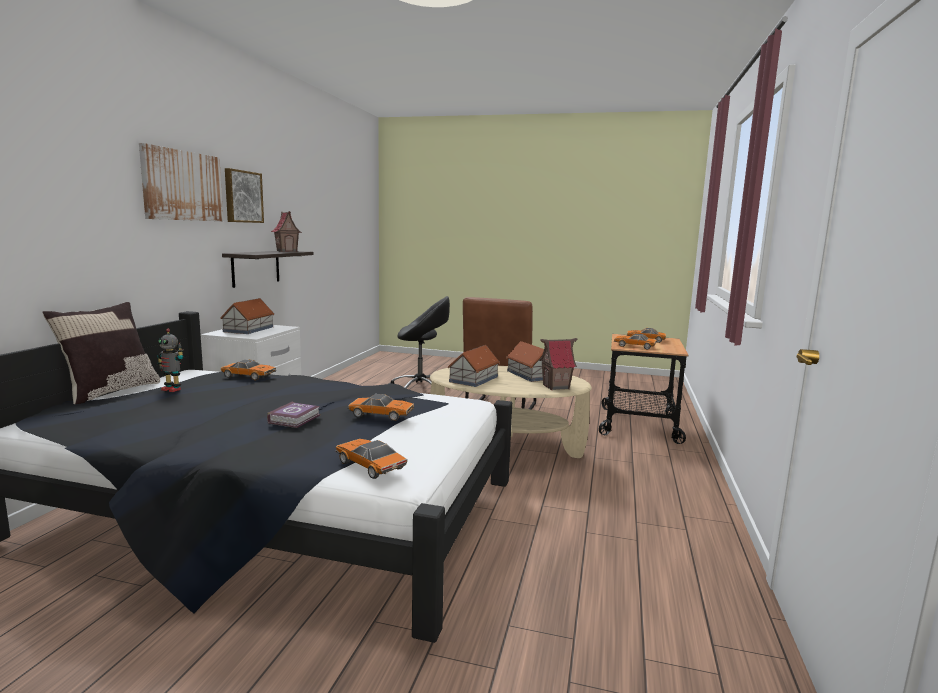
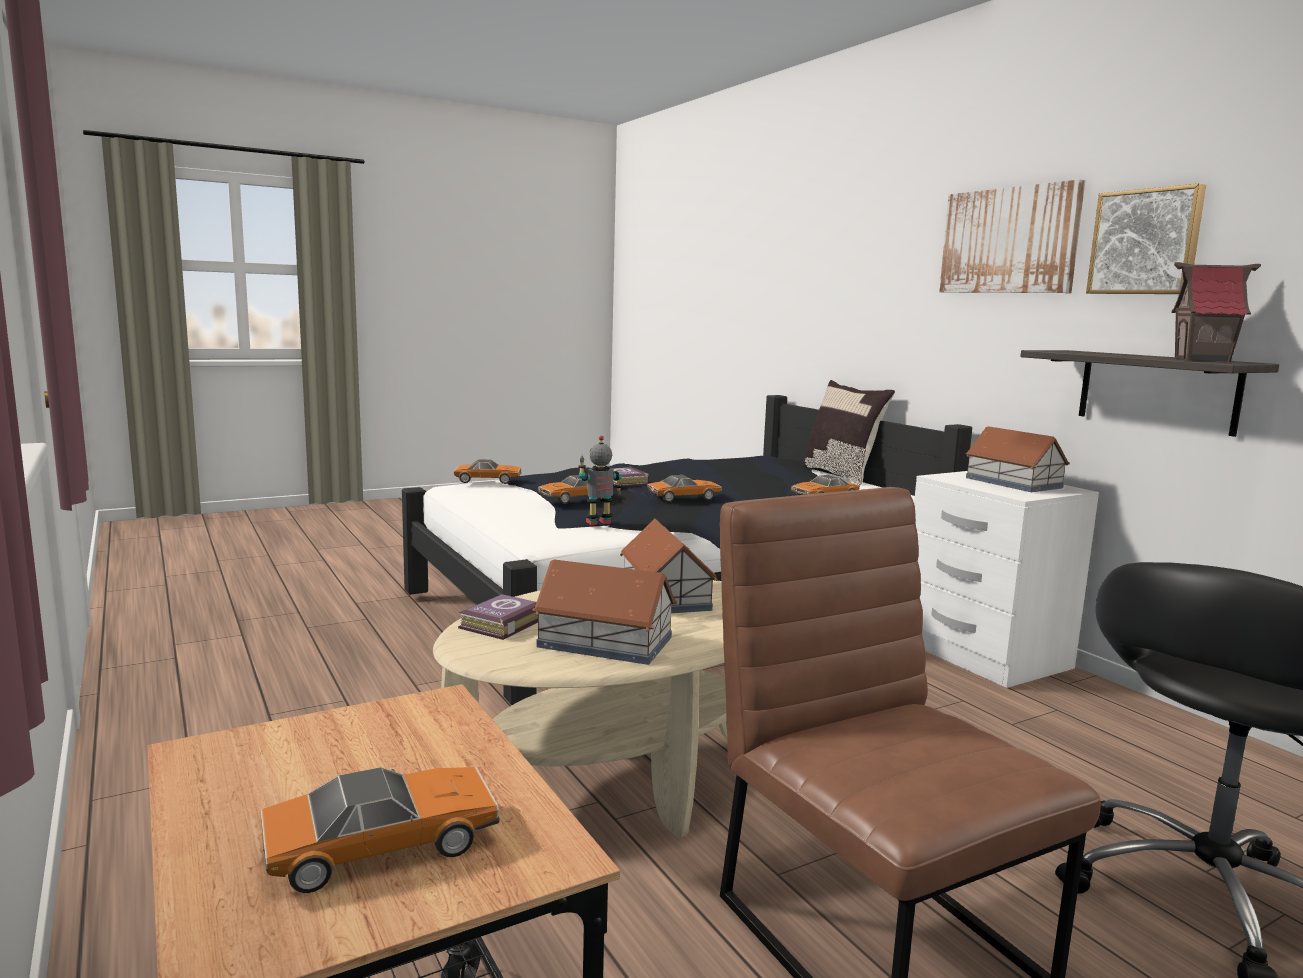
camera: 135 degrees right, 0 degrees up
(172, 389) = (804, 478): toy robot -> toy robot (599, 523)
(556, 387) = (500, 623): toy house -> book
(634, 346) = (393, 733): toy car -> toy car (684, 498)

